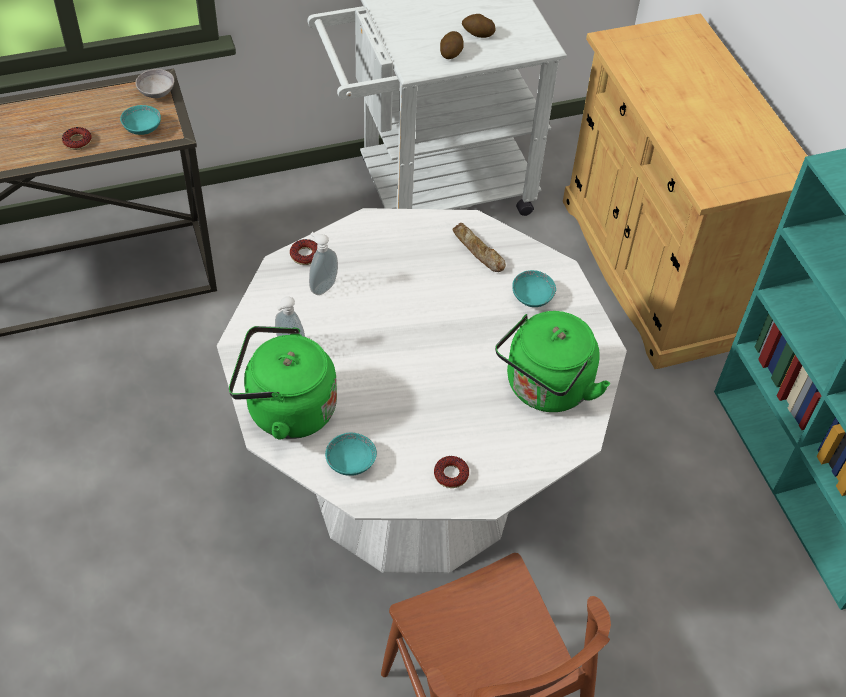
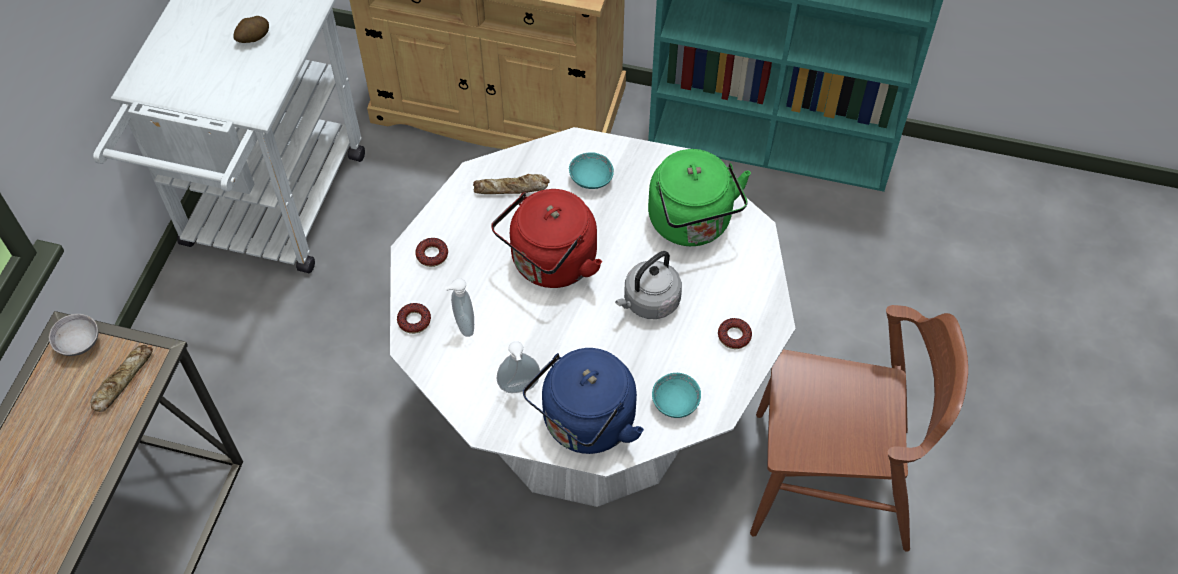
camera: 55 degrees left, 5 degrees up
(77, 141) = (89, 450): donut -> donut (432, 255)
(142, 128) = (122, 380): turquoise bowl -> bread
(285, 409) = (585, 425): green kettle -> blue kettle
(424, 312) = (550, 264): none -> red kettle
(438, 396) = (649, 302): none -> grey kettle
(451, 53) = (260, 71): potato -> none

